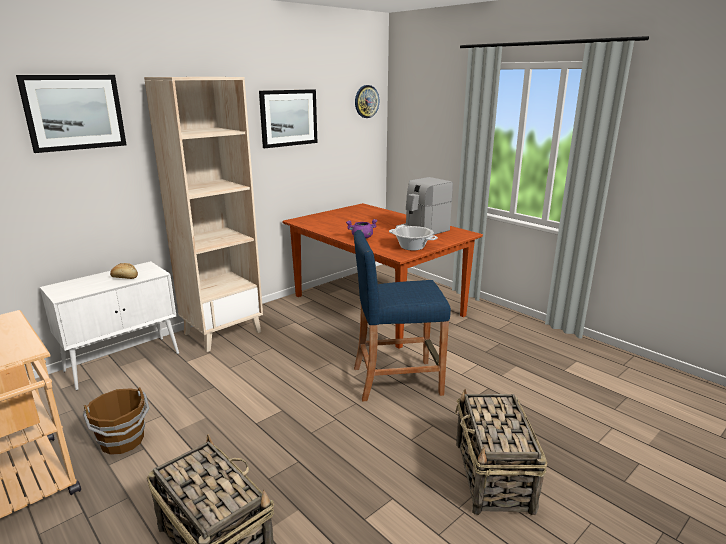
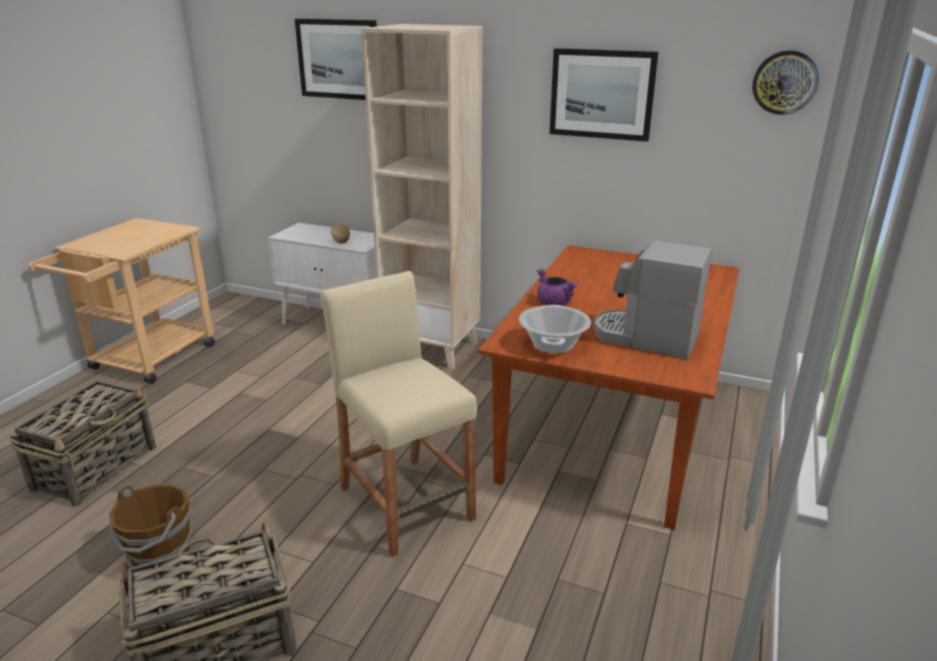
camera: 65 degrees right, 5 degrees up
(123, 441) = (218, 375): brown bucket -> brown bucket (160, 555)
(396, 380) = (405, 503): blue stool -> beige stool

